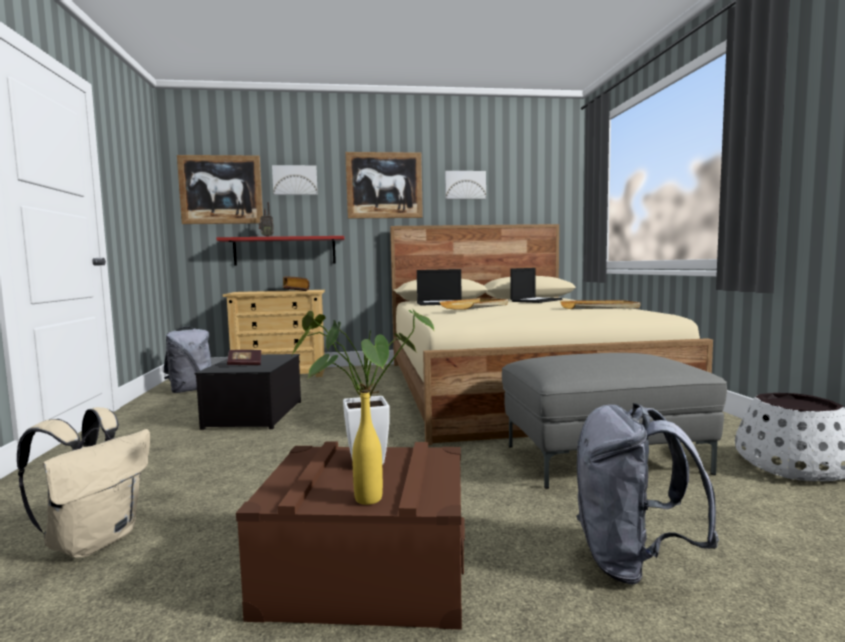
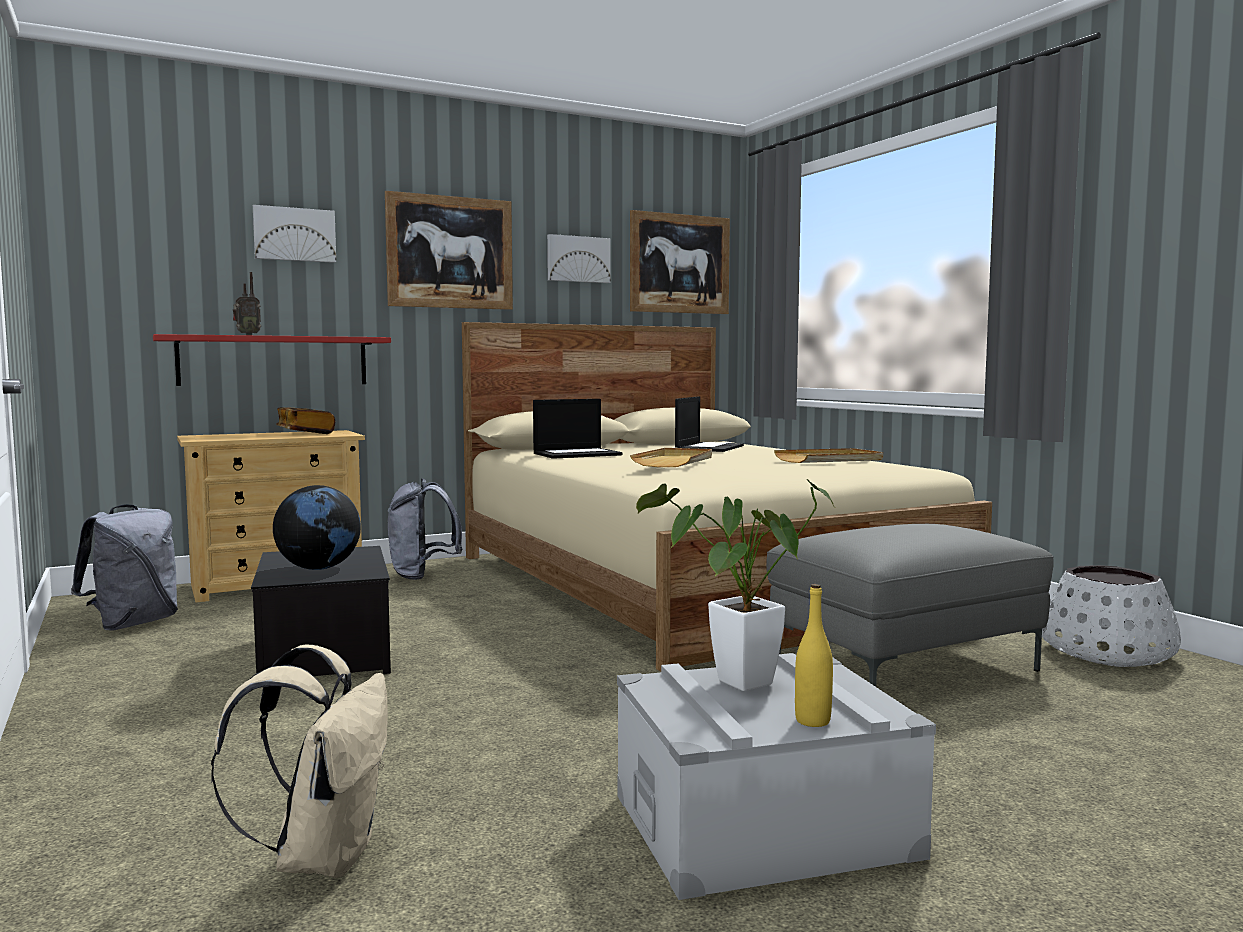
camera: 20 degrees left, 0 degrees up
(221, 190) = (151, 244): picture -> picture (679, 264)
(245, 364) = (319, 568): book -> globe
(366, 571) = (763, 826): brown storage box -> grey storage box
(631, 562) = (1034, 770): grey backpack -> grey backpack (422, 576)

